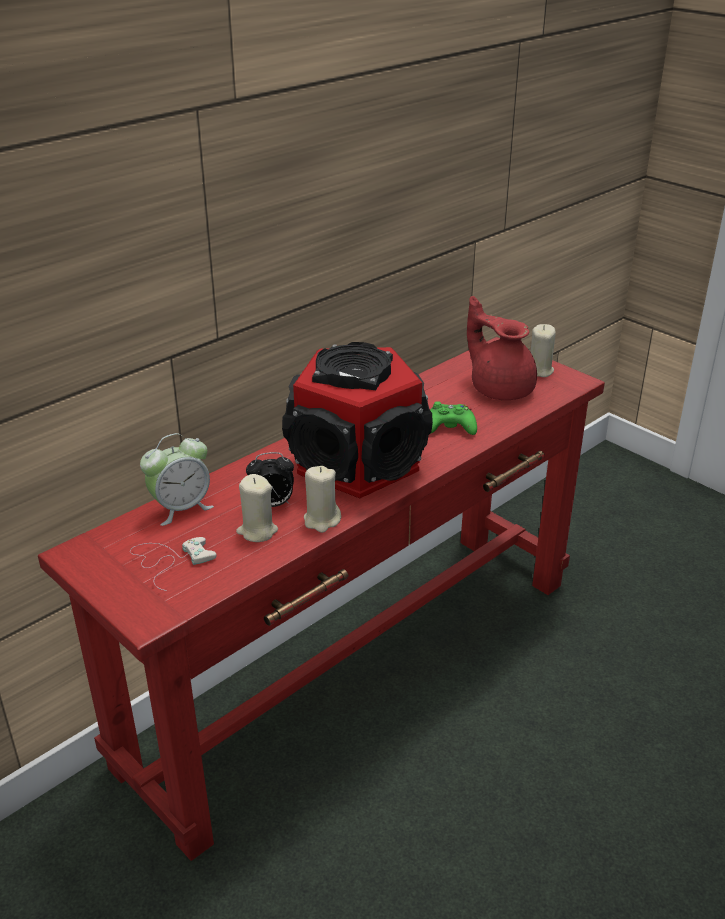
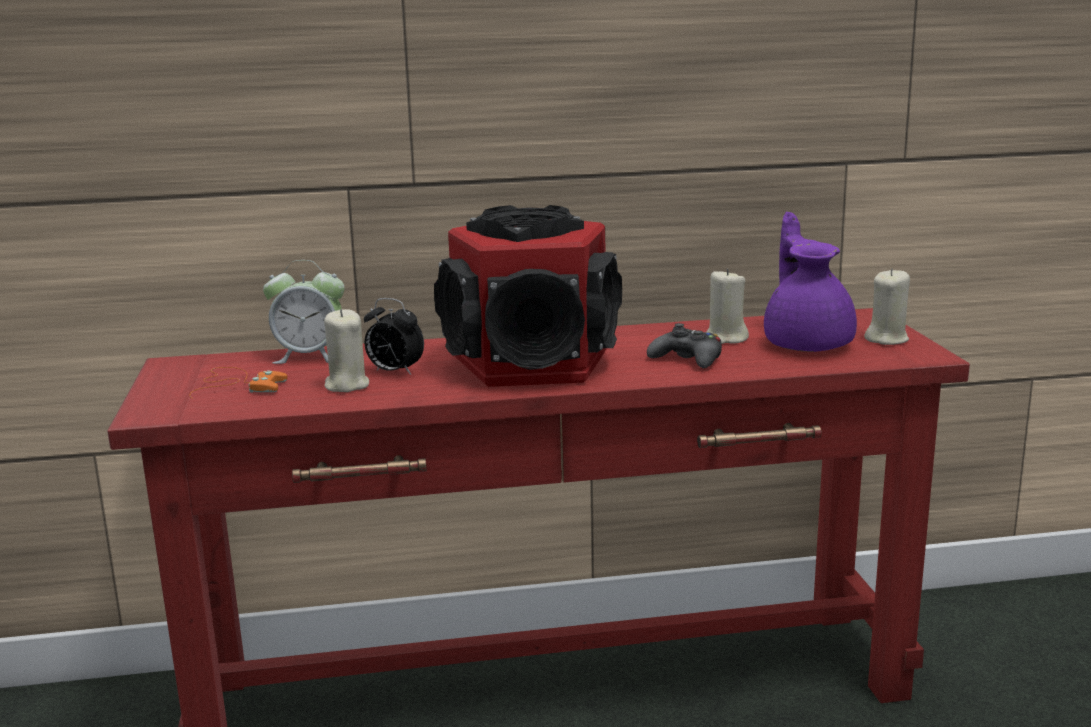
camera: 35 degrees right, 15 degrees down
(169, 560) = (237, 385): white game controller -> orange game controller
(322, 520) = (421, 392): beige candle -> beige candle (725, 339)
(450, 427) = (688, 359): green game controller -> black game controller
(500, 388) = (807, 343): red teapot -> purple teapot

